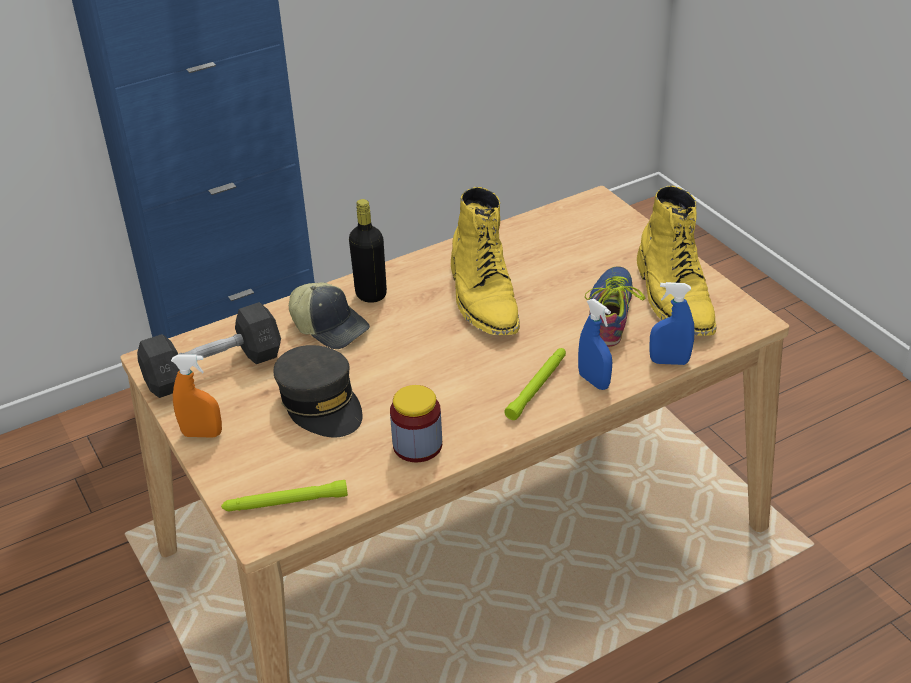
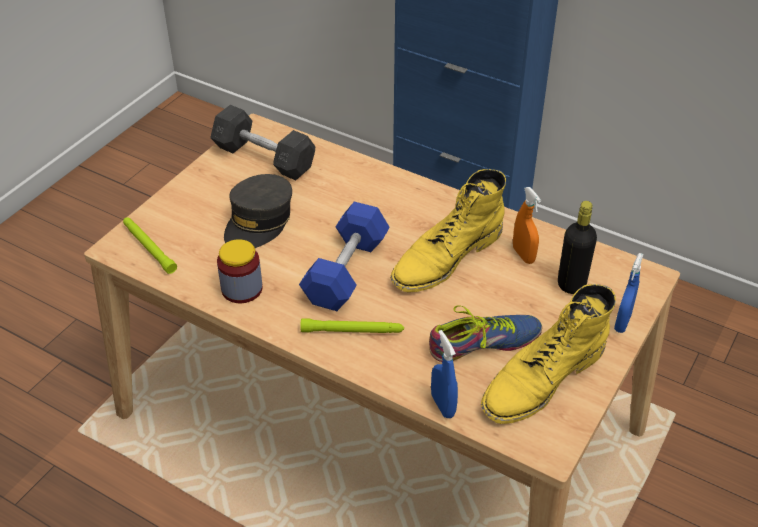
camera: 60 degrees right, 5 degrees up
(202, 434) = (195, 182): orange spray bottle -> orange spray bottle (523, 255)
(330, 327) = (348, 191): cap -> none
(371, 294) = (402, 196): black bottle -> black bottle (571, 284)
(450, 365) = (346, 271): none -> blue dumbbell
(594, 381) = (382, 363): blue spray bottle -> blue spray bottle (622, 322)

